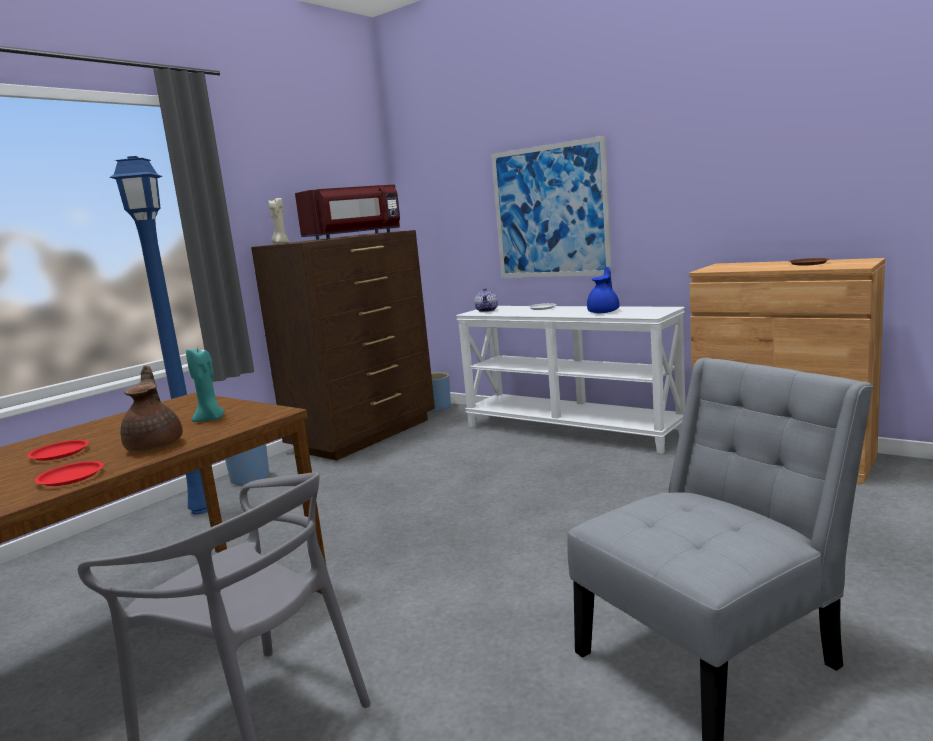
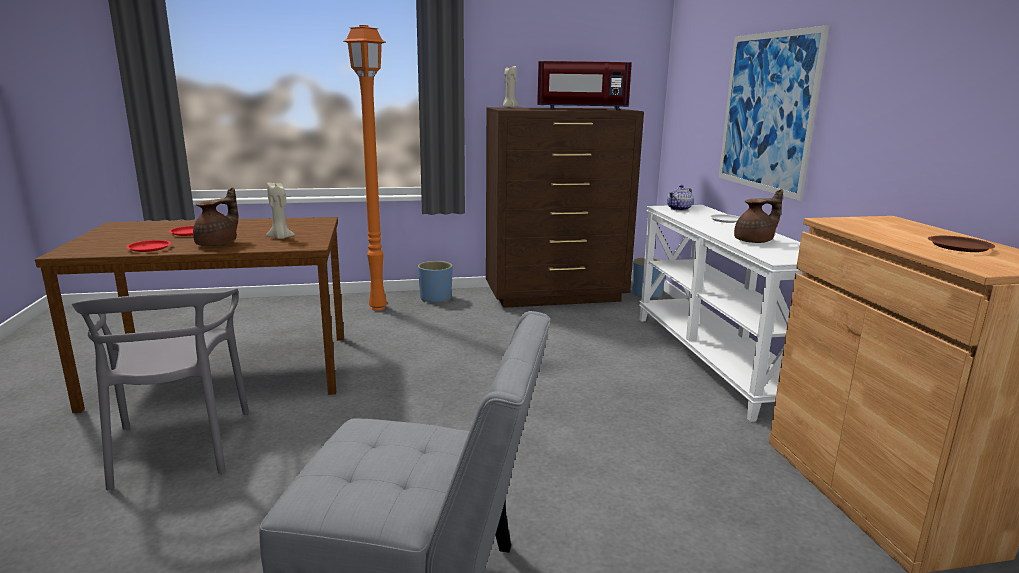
camera: 40 degrees right, 5 degrees up
(203, 509) = (379, 308): blue floor lamp -> orange floor lamp
(211, 419) = (280, 238): turquoise candle -> beige candle
(604, 312) = (755, 241): blue teapot -> brown teapot

